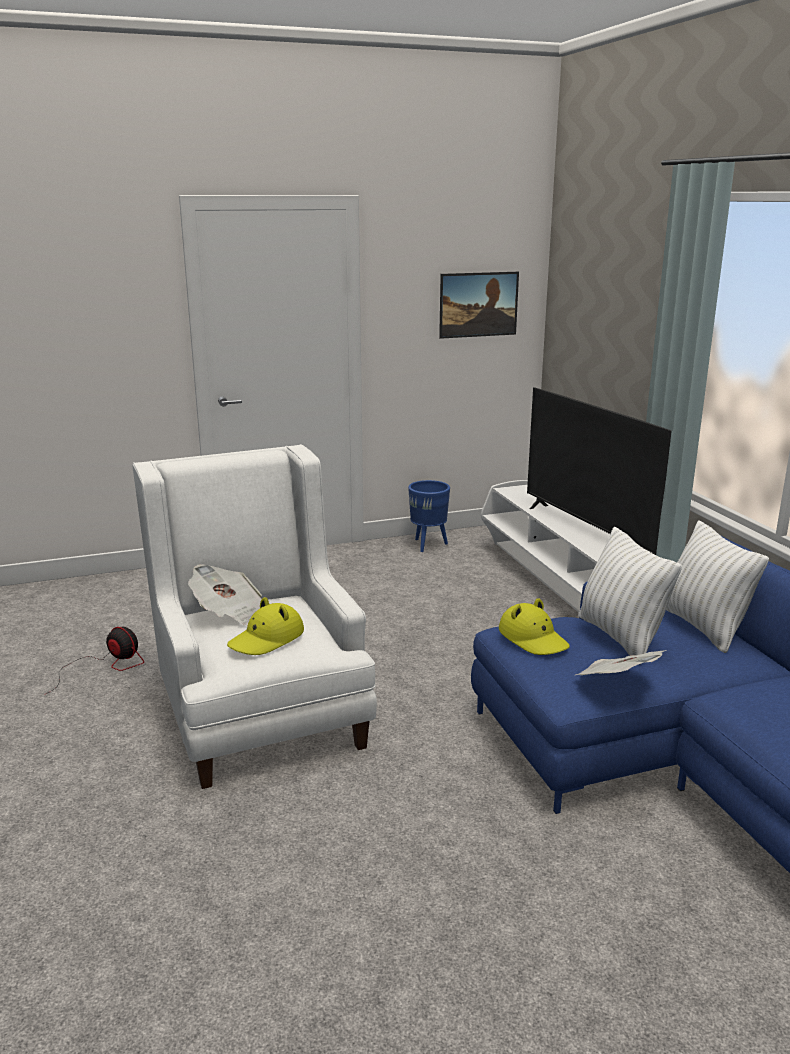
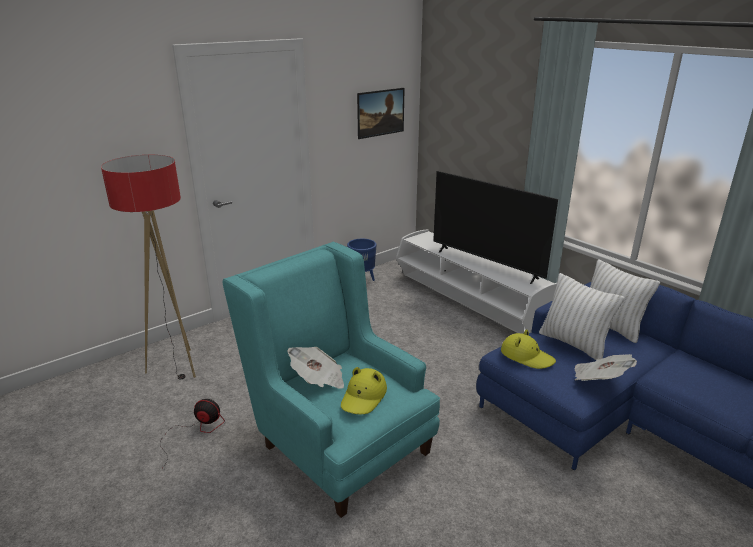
camera: 20 degrees left, 5 degrees up
(134, 598) = (177, 366): none -> floor lamp
(259, 711) = (337, 442): white armchair -> turquoise armchair

